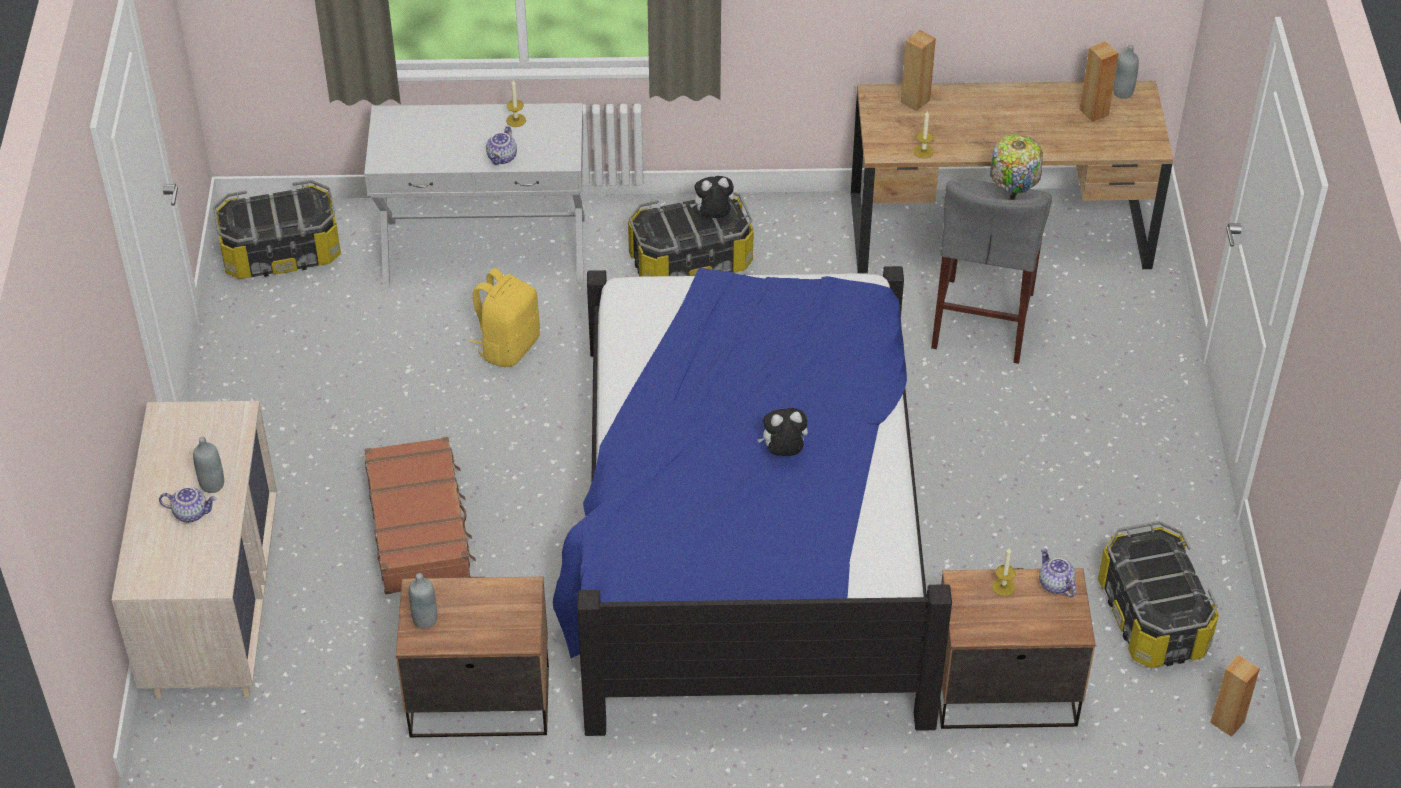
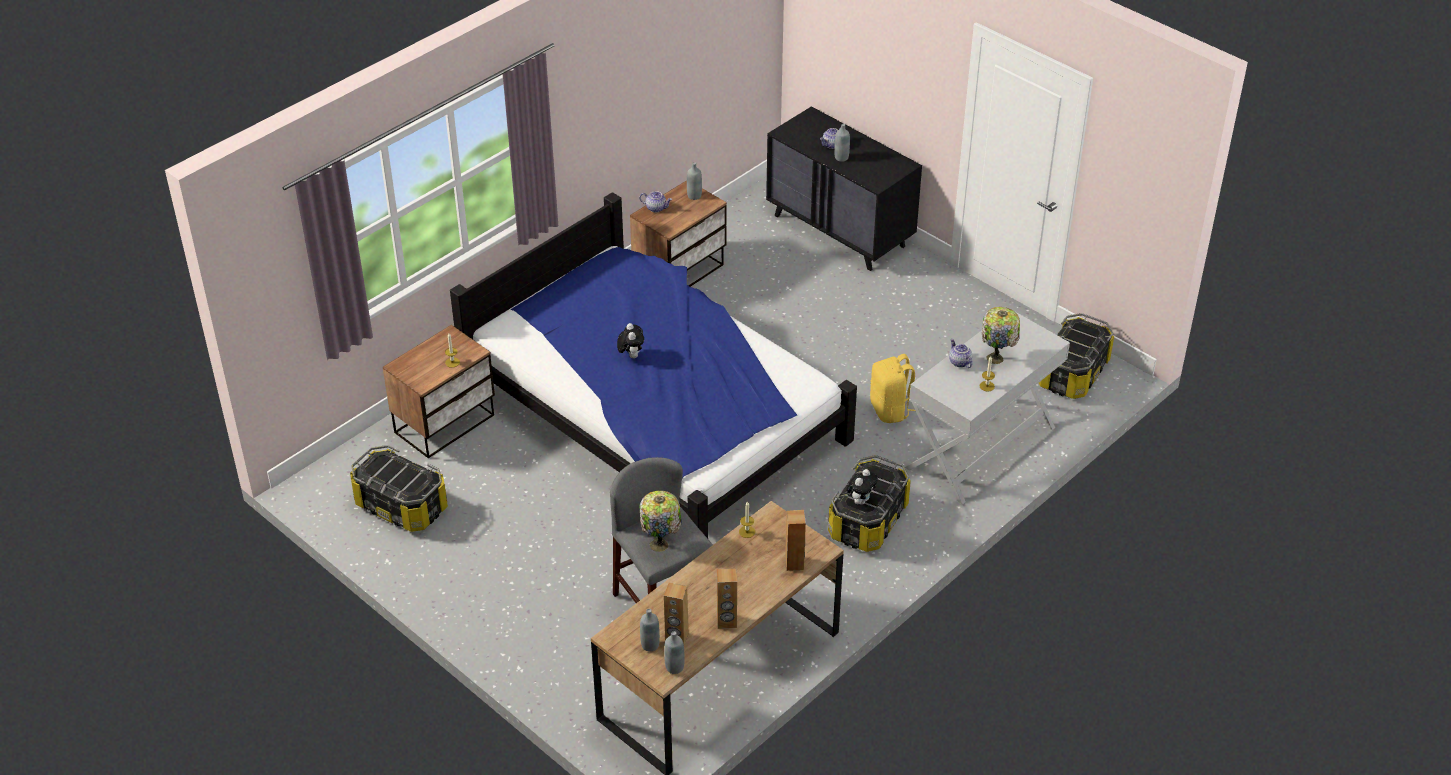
camera: 135 degrees right, 5 degrees down
(214, 606) = (840, 231): beige dresser -> black dresser
(420, 527) = (804, 311): brown suitcase -> none
(463, 137) = (996, 358): none -> table lamp
(783, 452) = (631, 355): plush toy -> plush toy turned 45 degrees counterclockwise
(1055, 584) = (428, 379): teapot -> teapot (656, 208)
(1125, 121) = (650, 645): none -> grey bottle
(1227, 722) = (318, 482): brown speaker -> brown speaker (726, 622)

